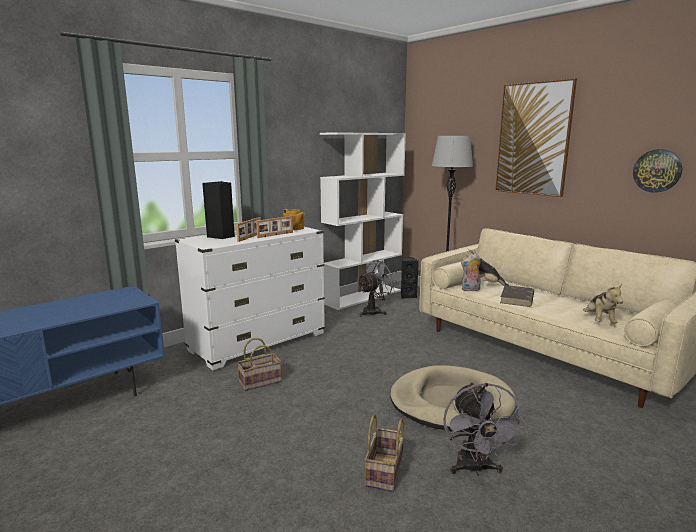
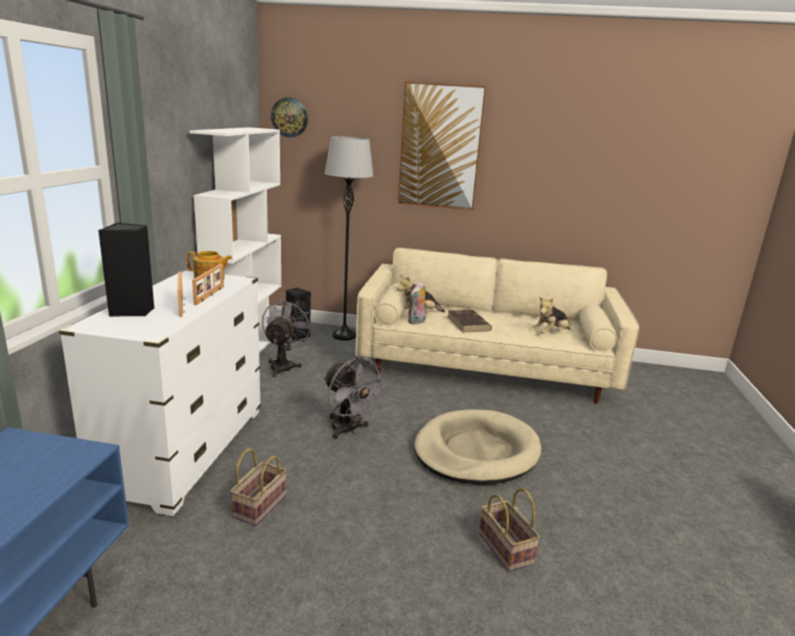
camera: 40 degrees left, 5 degrees up
(475, 469) = (562, 509): grey fan -> grey fan (349, 430)
(599, 321) = (551, 334): plush toy -> plush toy turned 90 degrees clockwise
(657, 171) = (561, 185): wall clock -> wall clock (289, 117)

